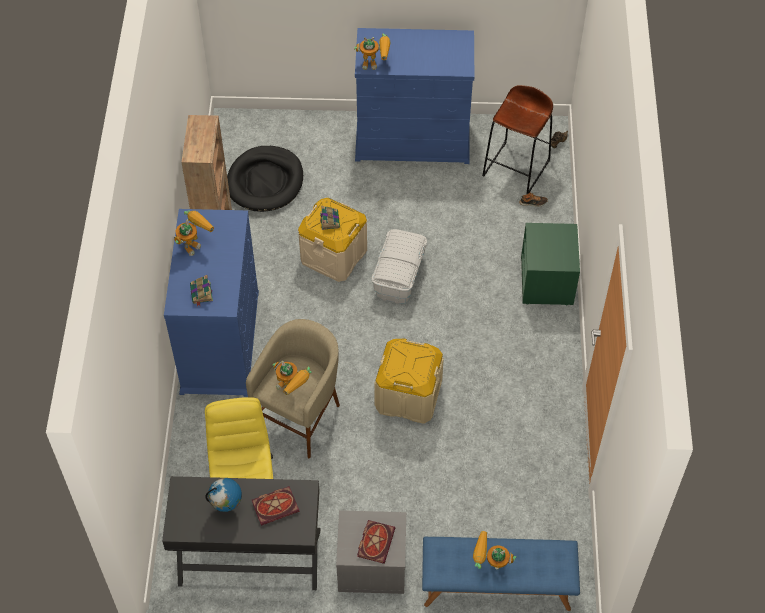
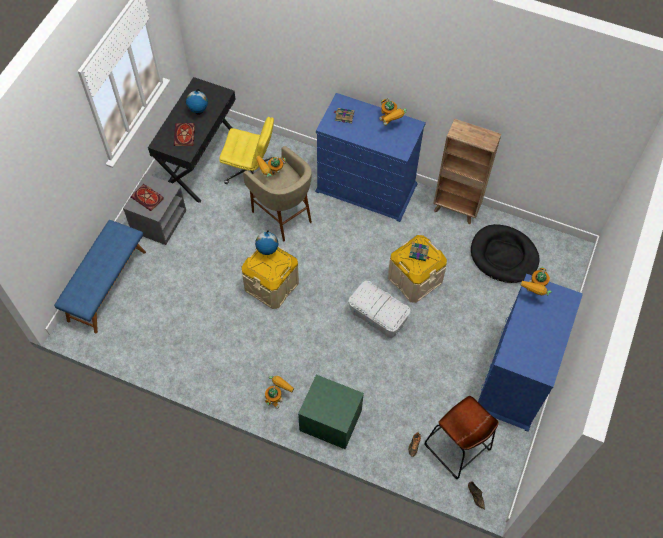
camera: 110 degrees right, 5 degrees up
(396, 369) = (267, 252): none -> globe
(489, 565) = (100, 258): toy robot -> toy robot (277, 397)

